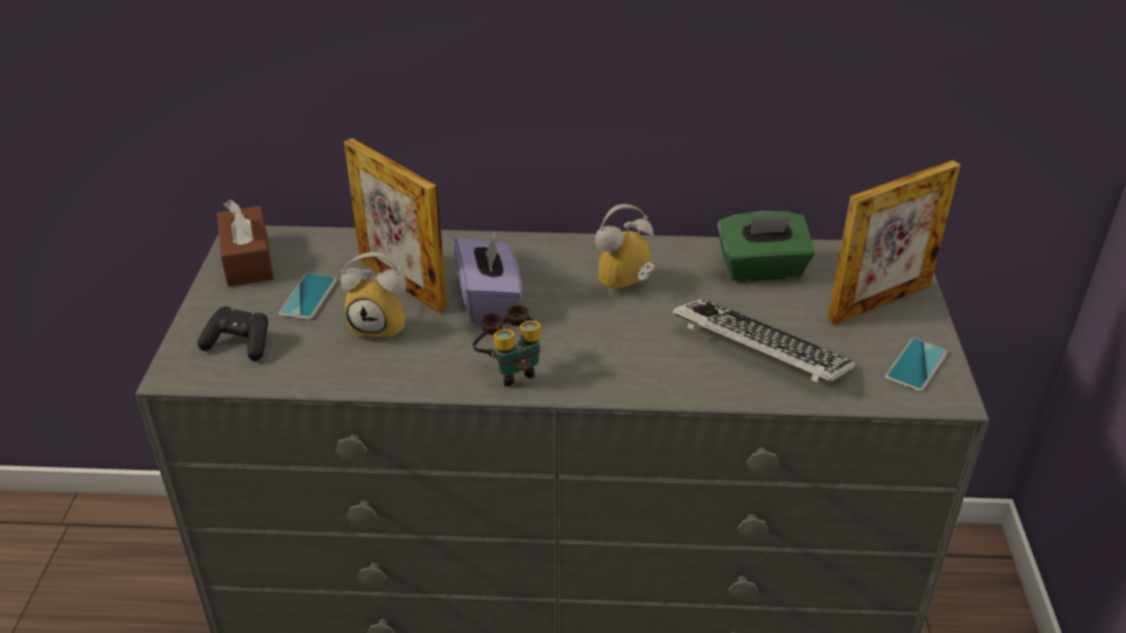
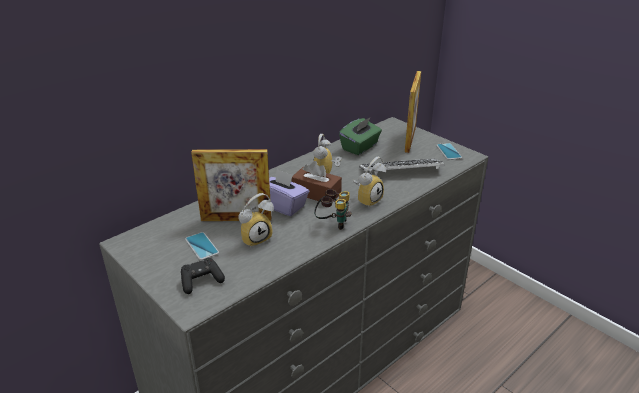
camera: 45 degrees left, 5 degrees down
(248, 260) = (142, 249): brown tissue box -> brown tissue box (316, 193)
(621, 365) = (367, 199): none -> alarm clock

